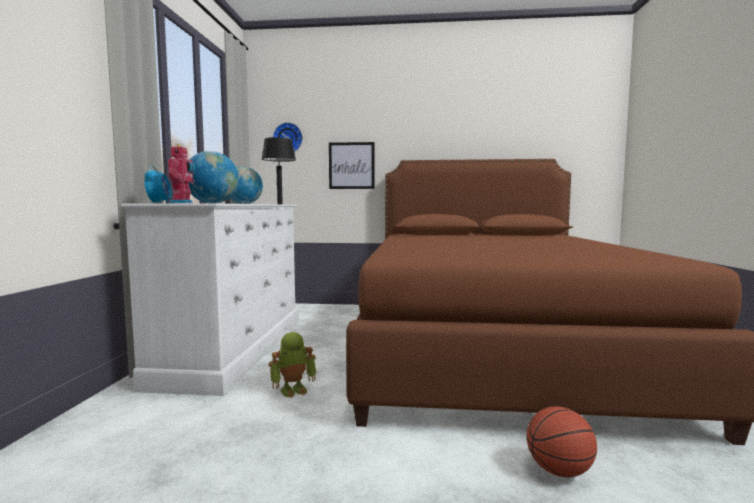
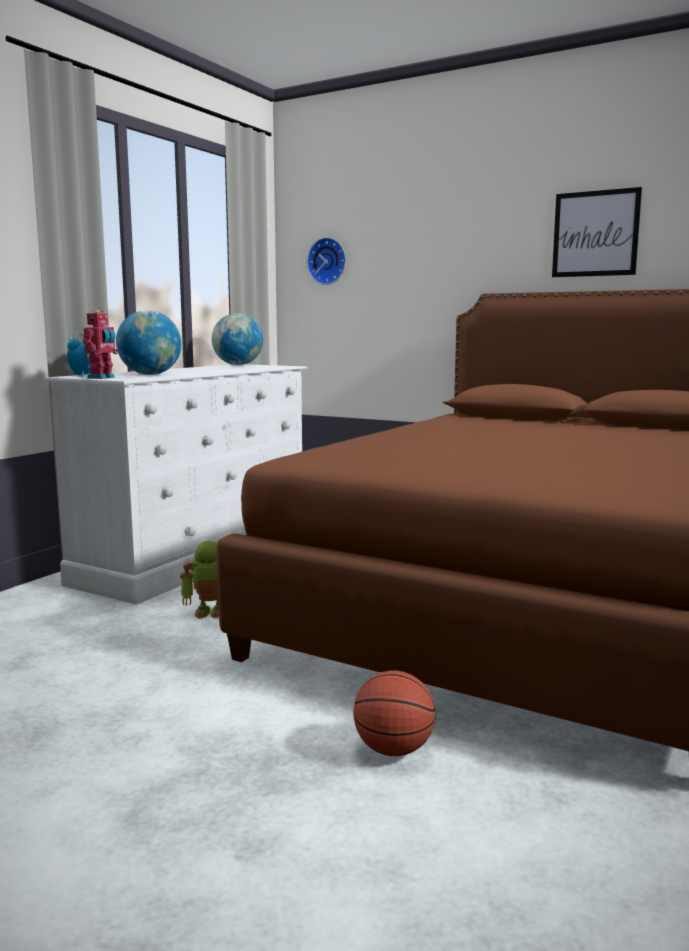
camera: 25 degrees right, 5 degrees up
(280, 204) = (277, 367): black table lamp -> none
(351, 165) = (413, 301): picture -> picture (595, 234)

